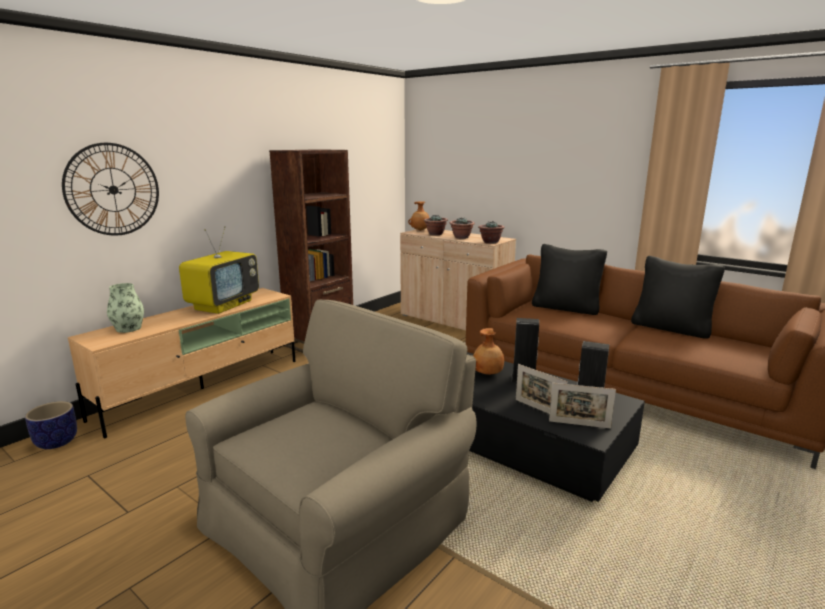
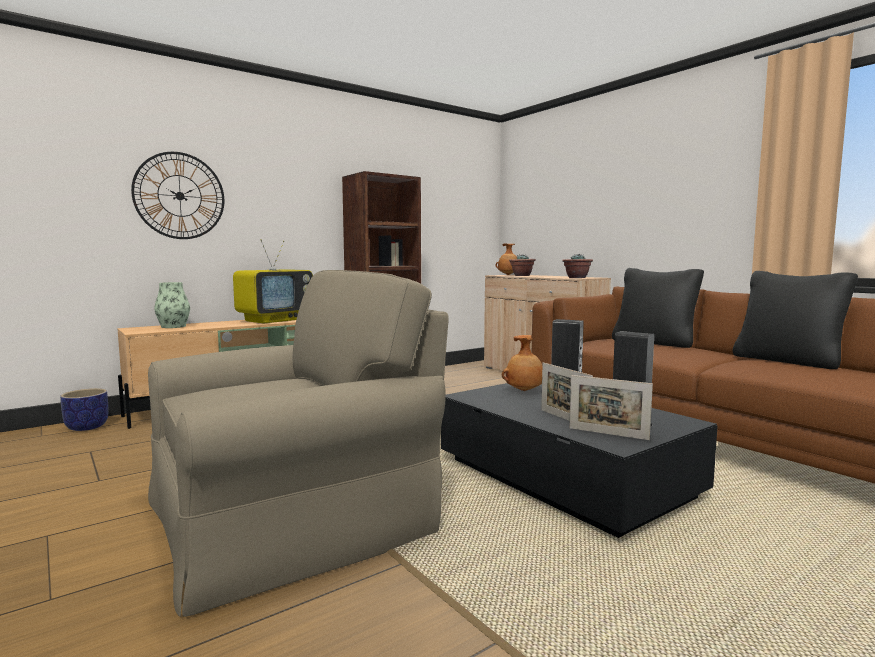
camera: 15 degrees right, 10 degrees down
(461, 237) = (548, 276): potted plant -> none

